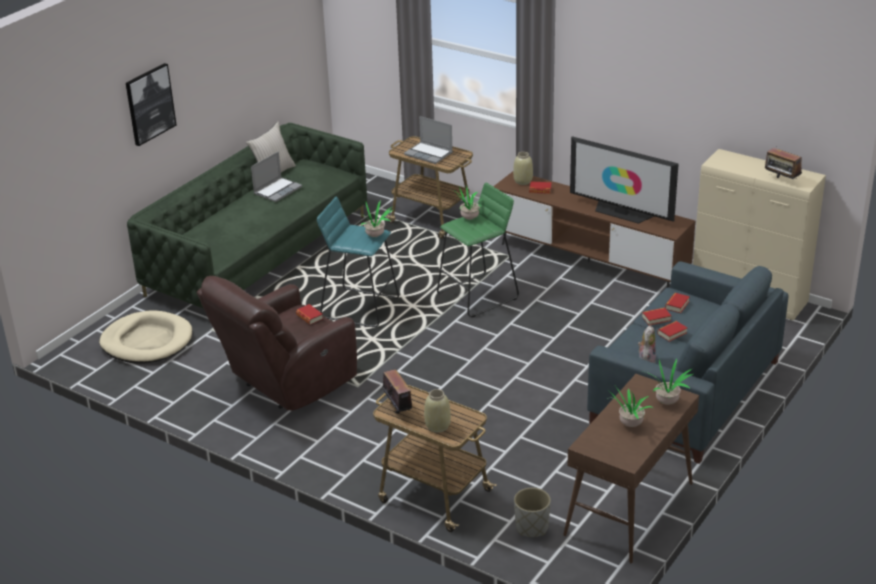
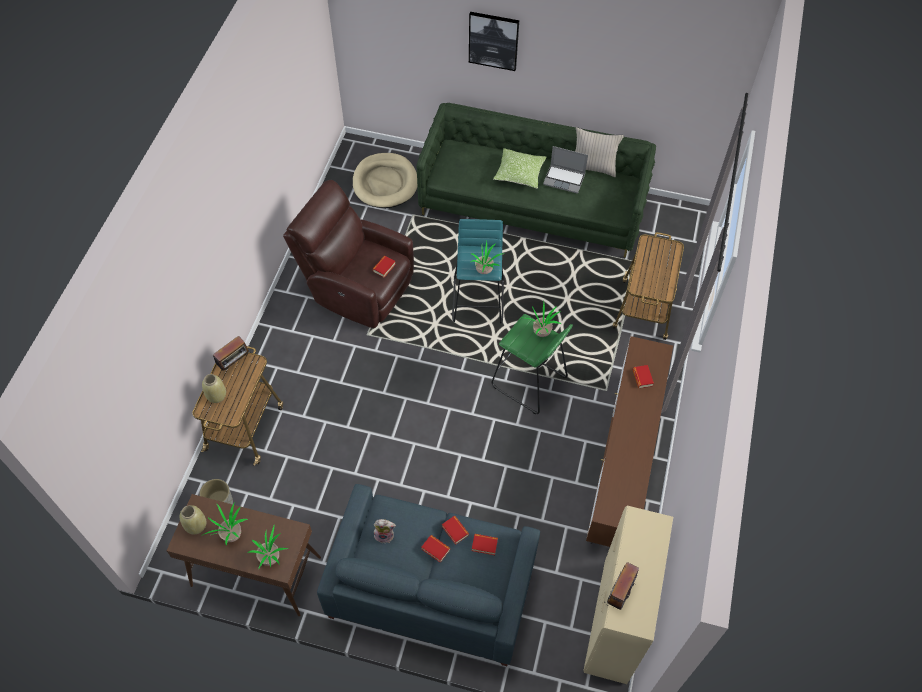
camera: 70 degrees right, 25 degrees up
(248, 213) = (519, 173): none -> pillow
(429, 154) = (652, 267): laptop -> none
(523, 181) = (653, 359): beige vase -> beige vase (195, 525)
(621, 213) = (626, 460): television -> none

